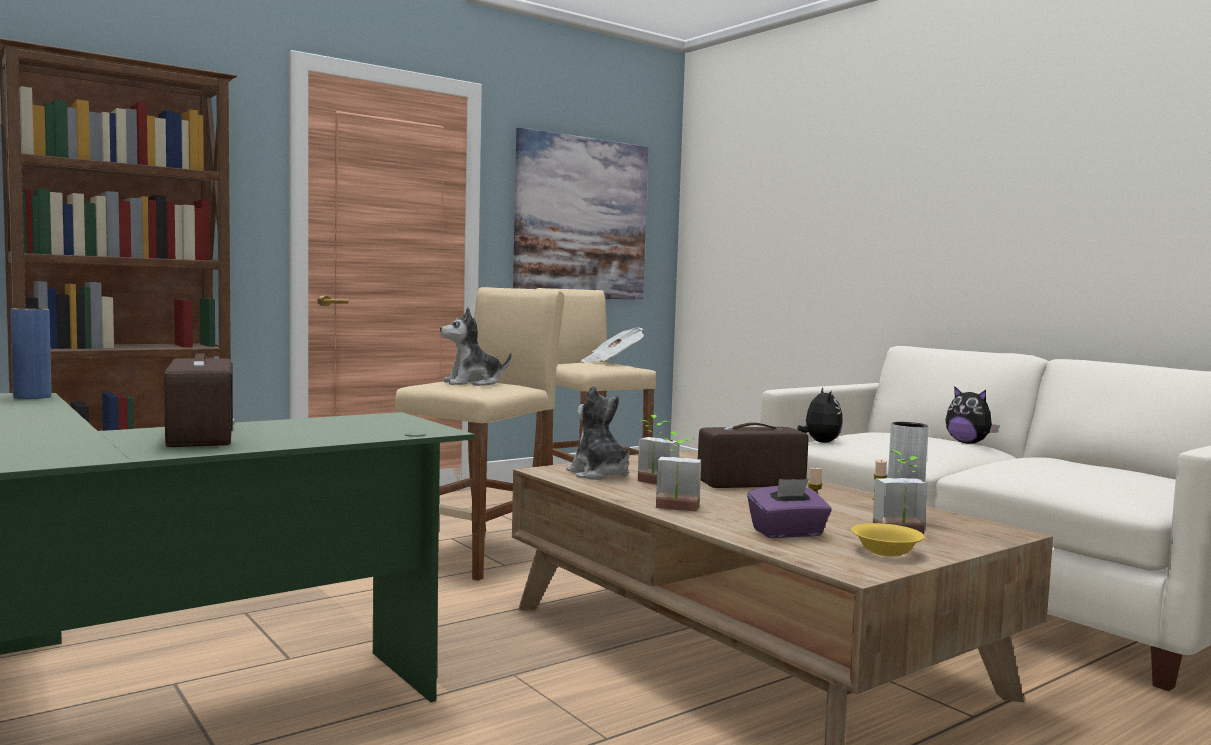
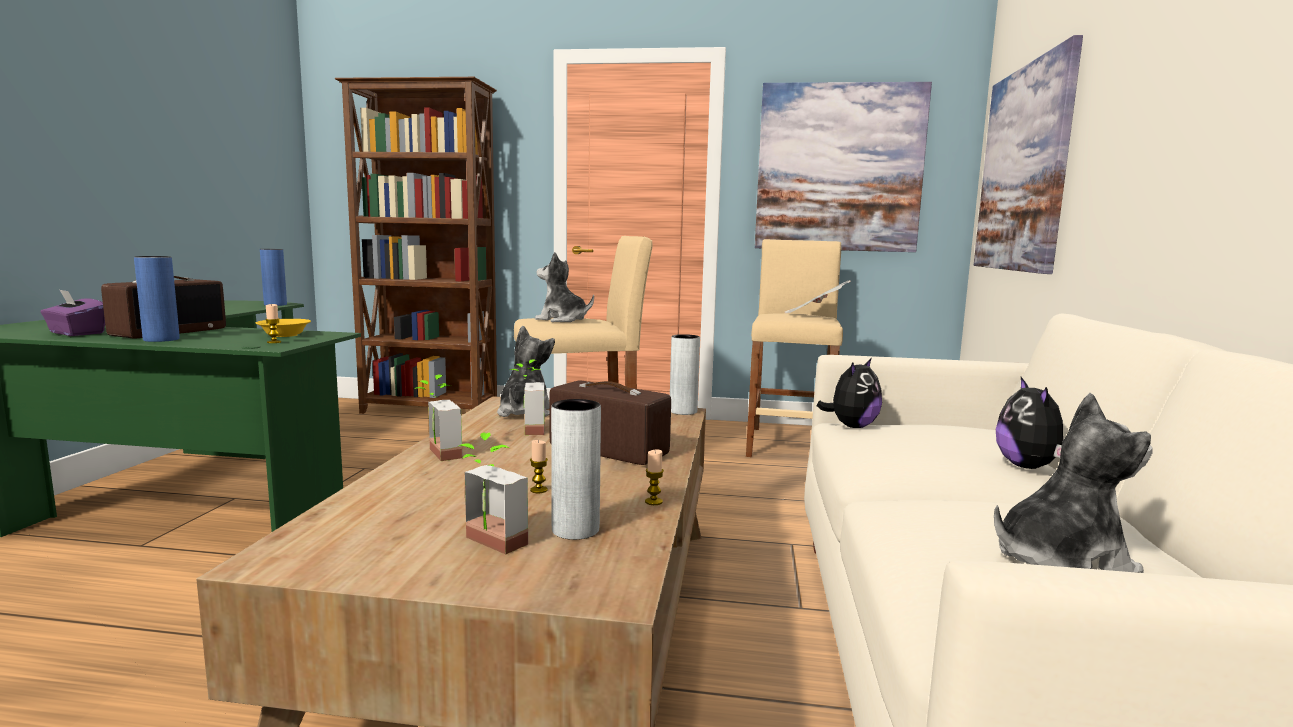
camera: 45 degrees right, 5 degrees up
(267, 442) = (161, 339): none -> blue vase
(408, 427) = (274, 342): none -> candle
(688, 454) = (683, 411): none -> grey vase
(756, 233) = (1023, 169): none -> picture
(787, 533) = (405, 503): purple tissue box -> purple tissue box (76, 333)
(887, 551) = (385, 555): yellow bowl -> yellow bowl (284, 335)
(1098, 472) = (1060, 564): none -> plush toy

